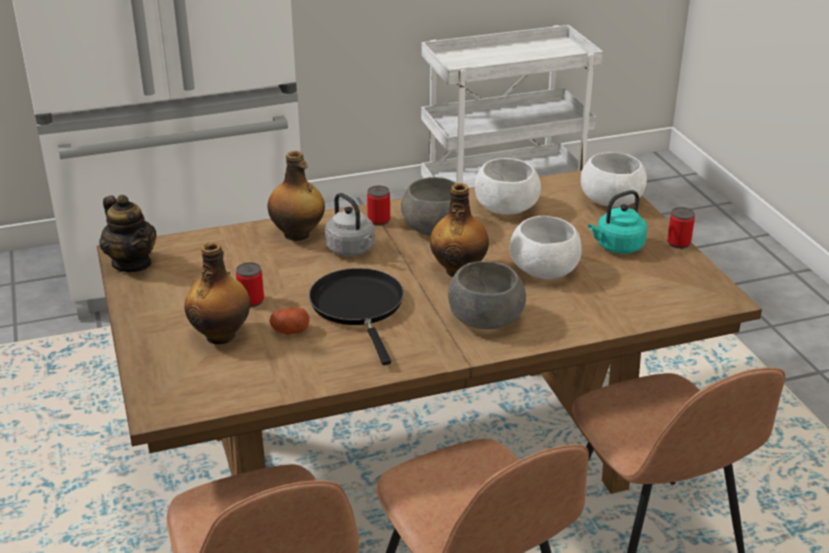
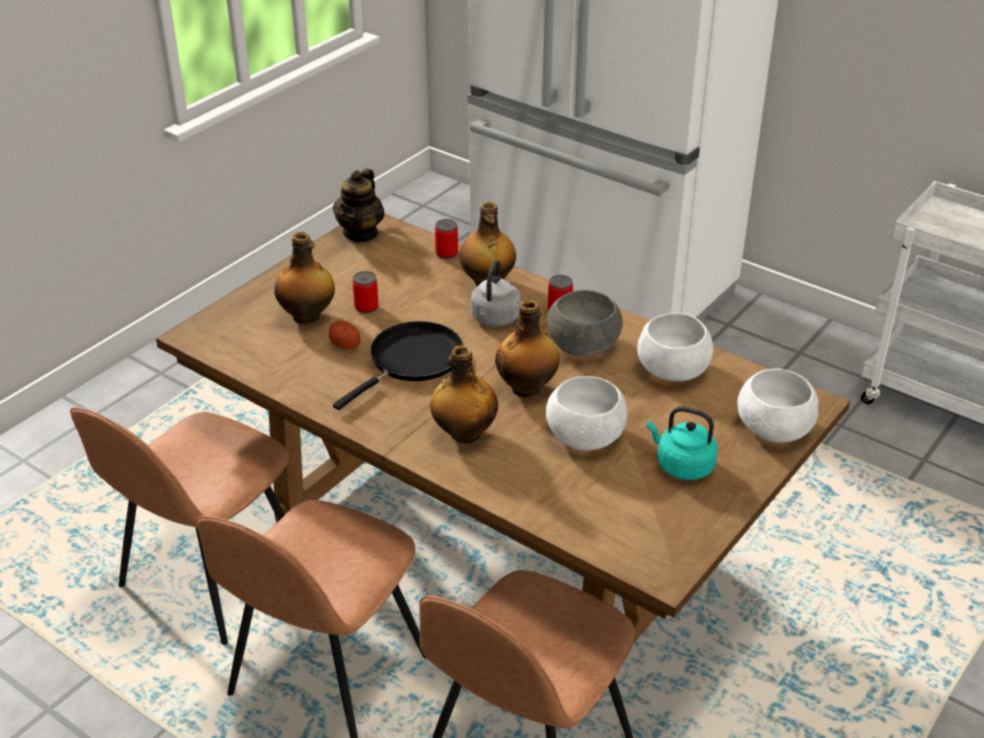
camera: 55 degrees right, 5 degrees up
(484, 318) = (464, 433): grey bowl -> bottle
(678, 243) = (740, 504): can -> can (446, 253)

